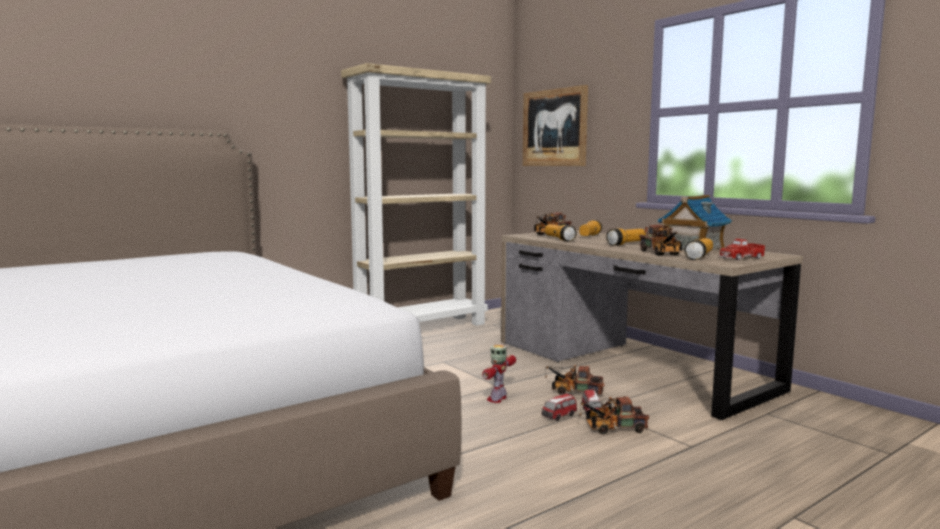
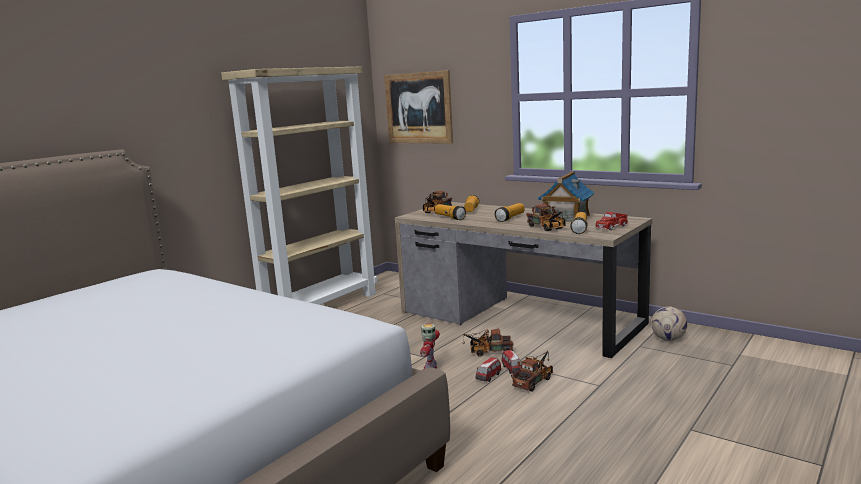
camera: 15 degrees left, 5 degrees up
(612, 428) = (534, 381): toy truck -> toy truck turned 150 degrees clockwise
(810, 411) = (668, 339): none -> football

